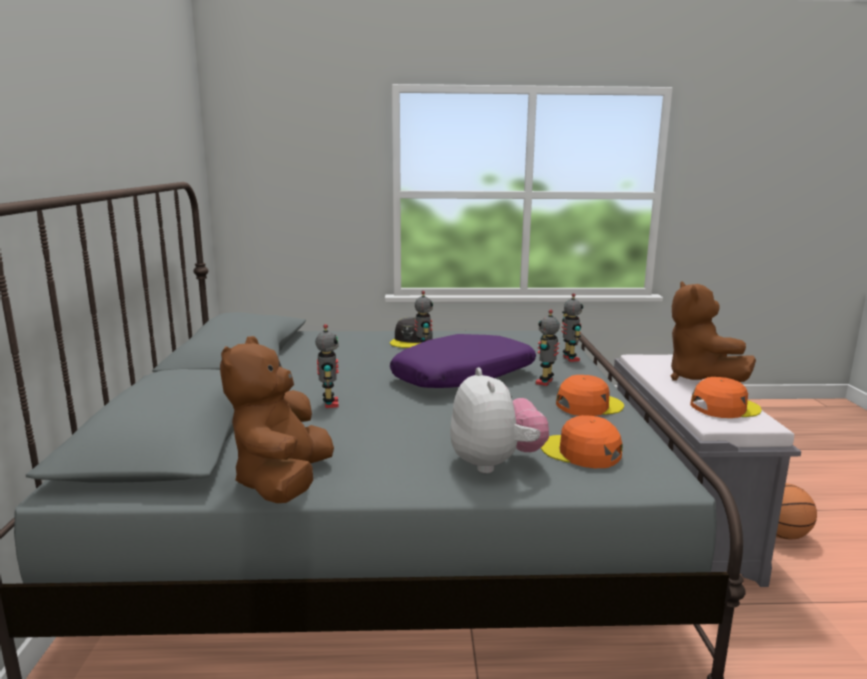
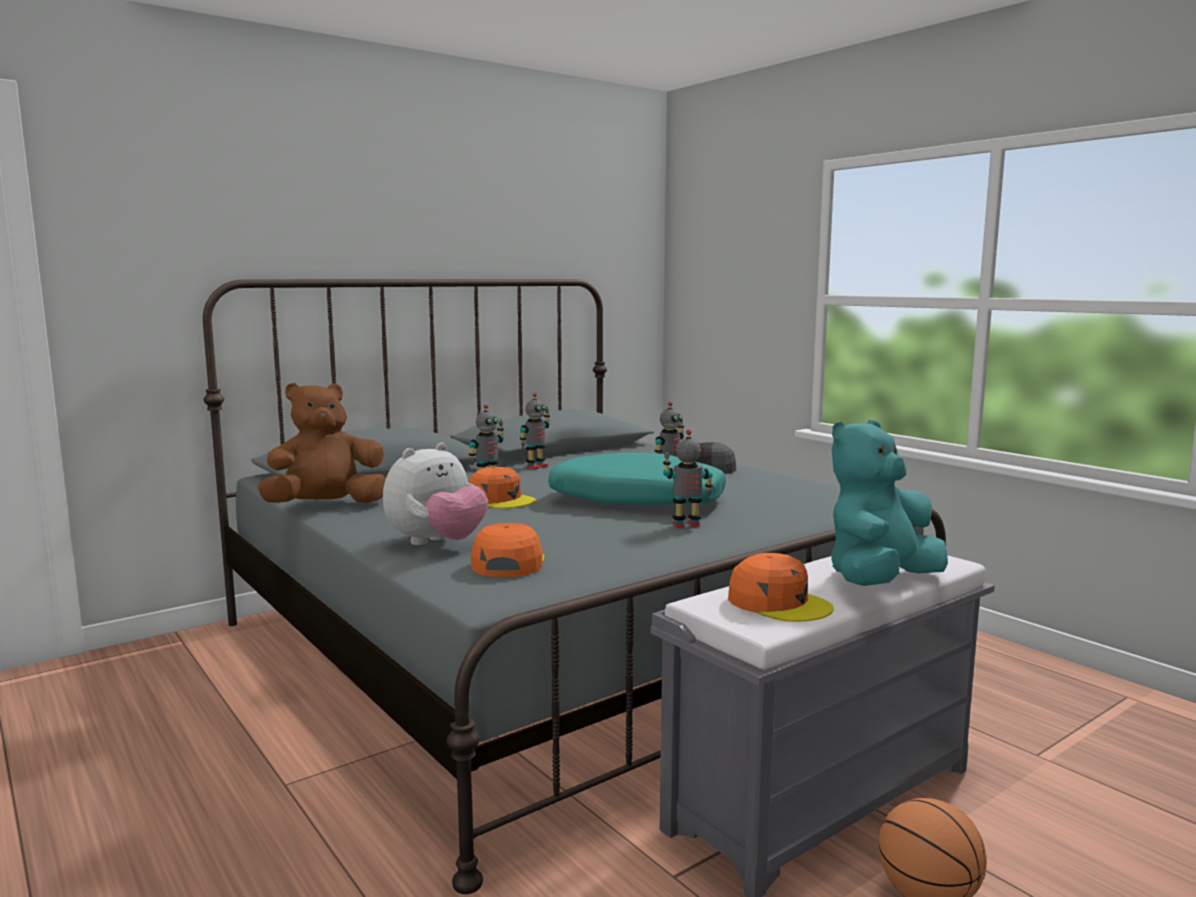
camera: 55 degrees right, 5 degrees down
(464, 377) = (636, 501): purple pillow -> turquoise pillow
(569, 359) = (795, 521): toy robot -> toy robot (536, 466)
(588, 405) = (647, 548): orange cap -> orange cap (500, 500)
(699, 379) = (880, 582): brown plush toy -> turquoise plush toy

